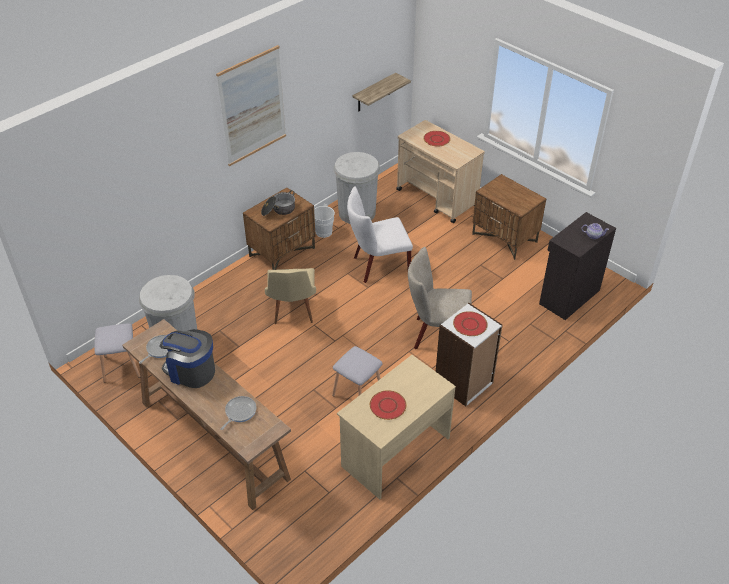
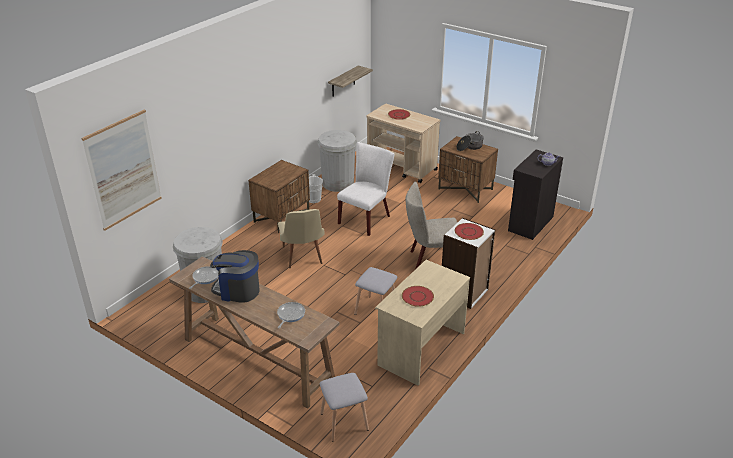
camera: 10 degrees left, 10 degrees down
(121, 367) = (158, 315): grey stool -> grey stool (343, 422)
(252, 106) = (254, 82): picture -> picture (123, 170)
(278, 210) = (279, 175): cooking pot -> cooking pot (469, 147)
(378, 266) = (366, 218): white chair -> white chair turned 150 degrees clockwise

